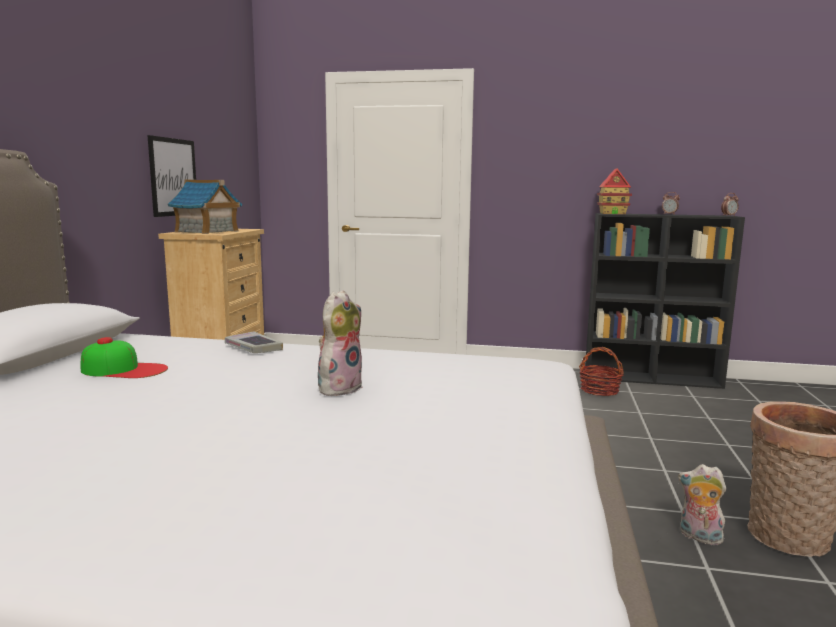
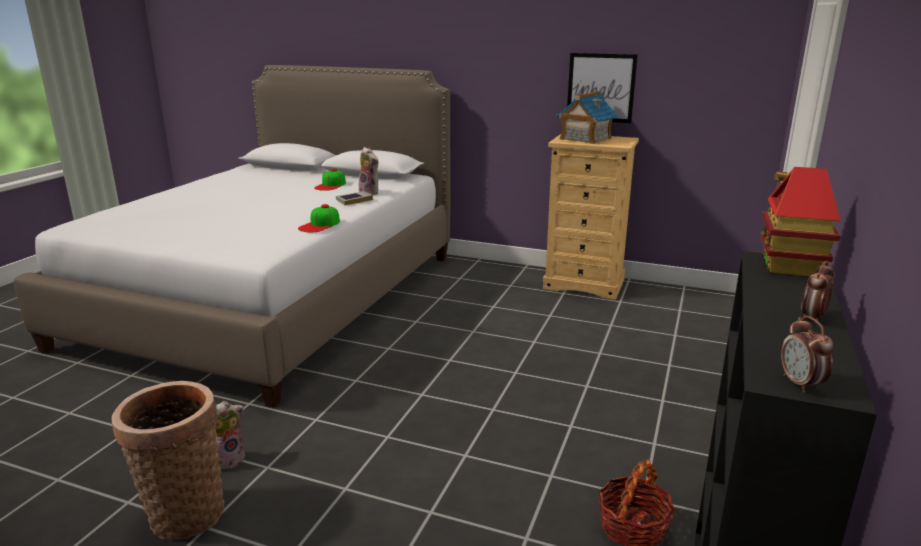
camera: 100 degrees right, 10 degrees up
(339, 387) = (264, 214): plush toy -> plush toy (370, 192)
(393, 351) = (320, 225): none -> cap

